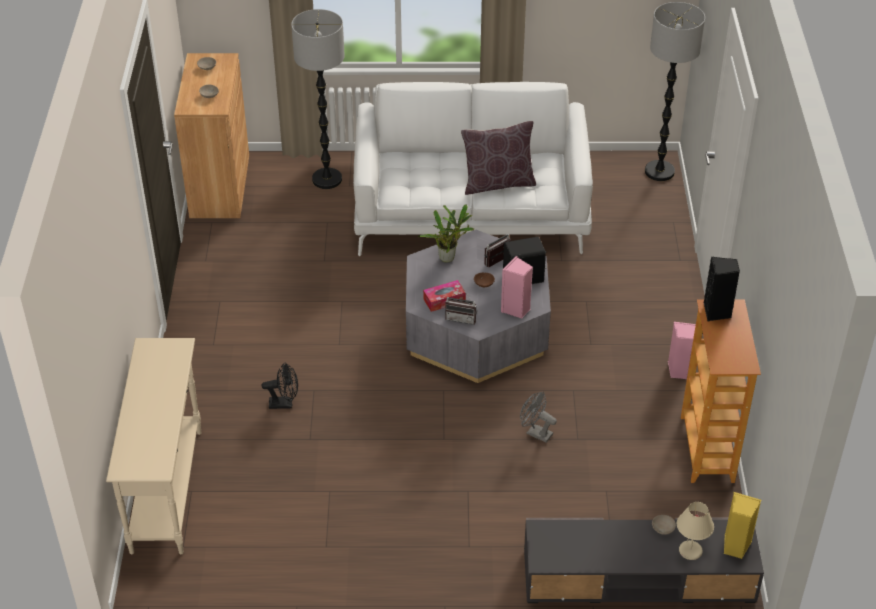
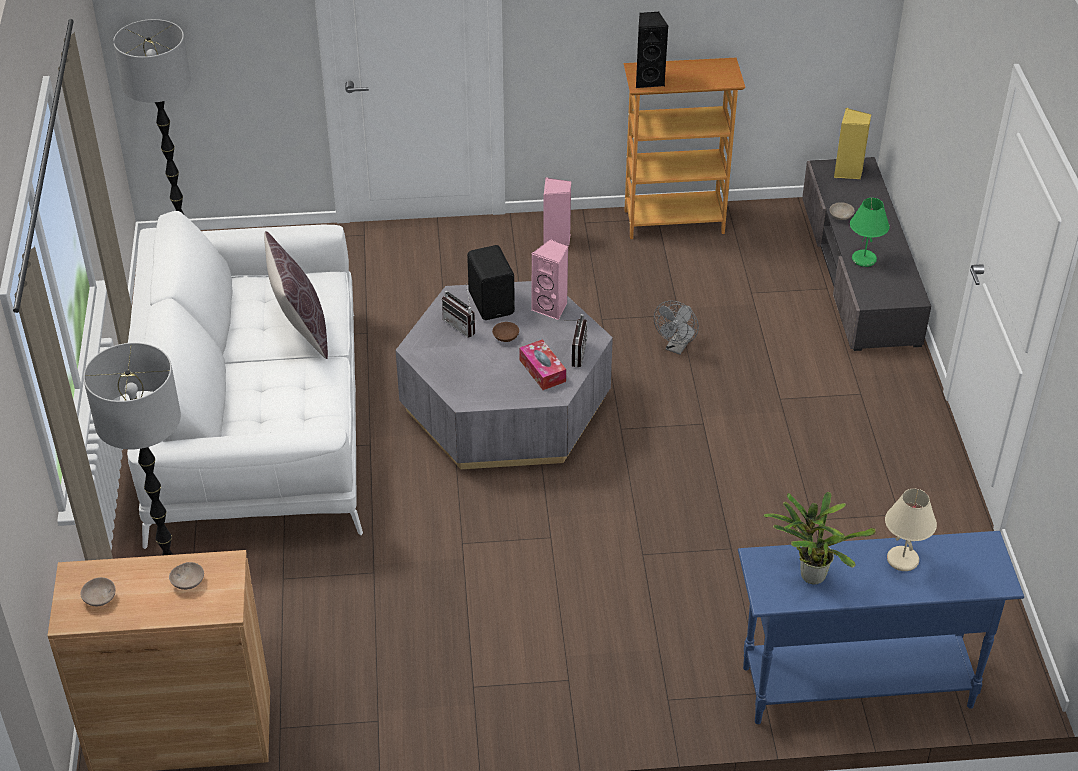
camera: 95 degrees left, 0 degrees up
(167, 490) = (855, 686): beige console table -> blue console table
(284, 403) = (672, 582): black fan -> none
(449, 257) = (456, 371): potted plant -> potted plant (810, 574)
(596, 534) = (864, 260): none -> green table lamp
(690, 551) = (864, 199): beige table lamp -> beige table lamp (903, 560)

